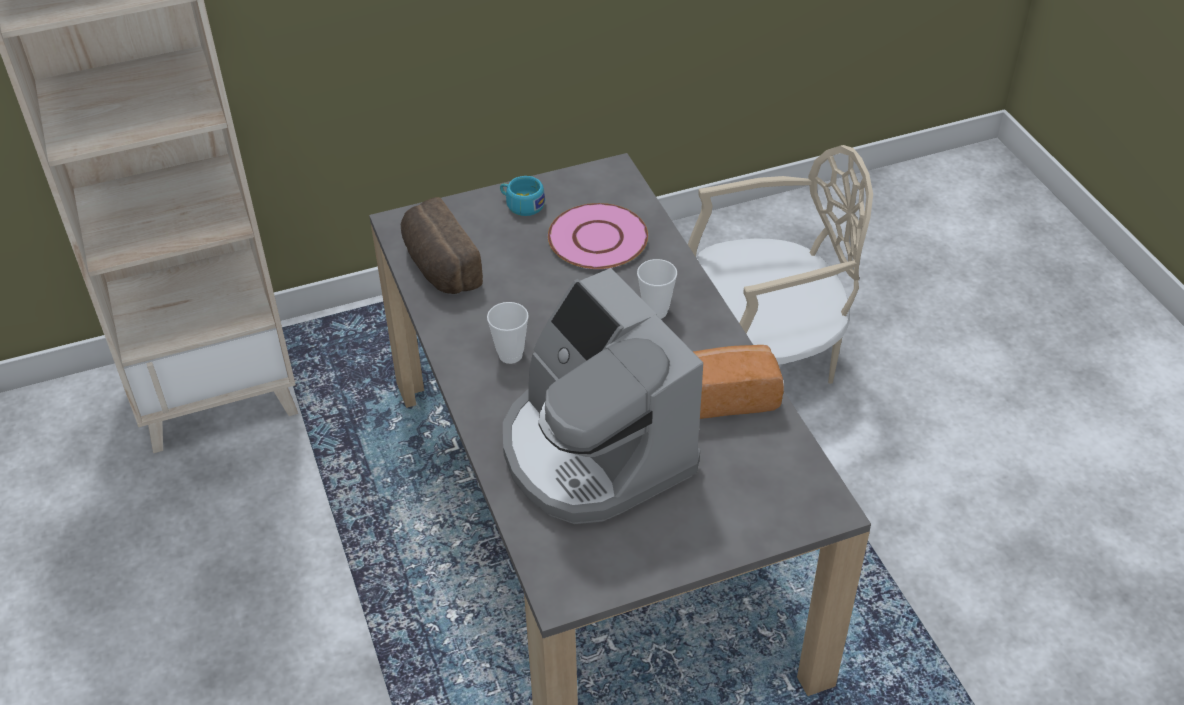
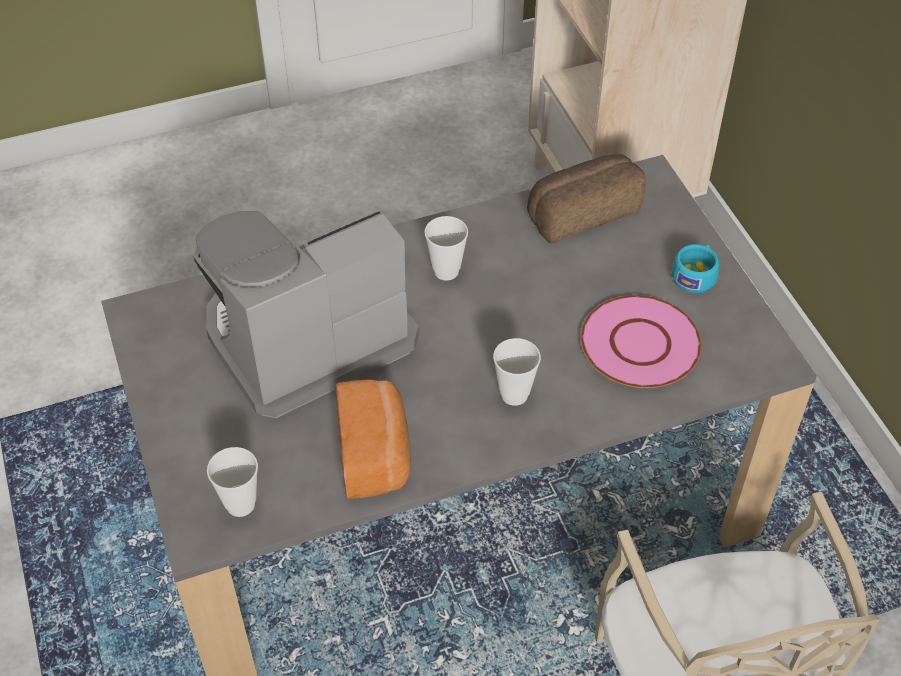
camera: 90 degrees right, 5 degrees up
(791, 483) = (240, 504): none -> cup

